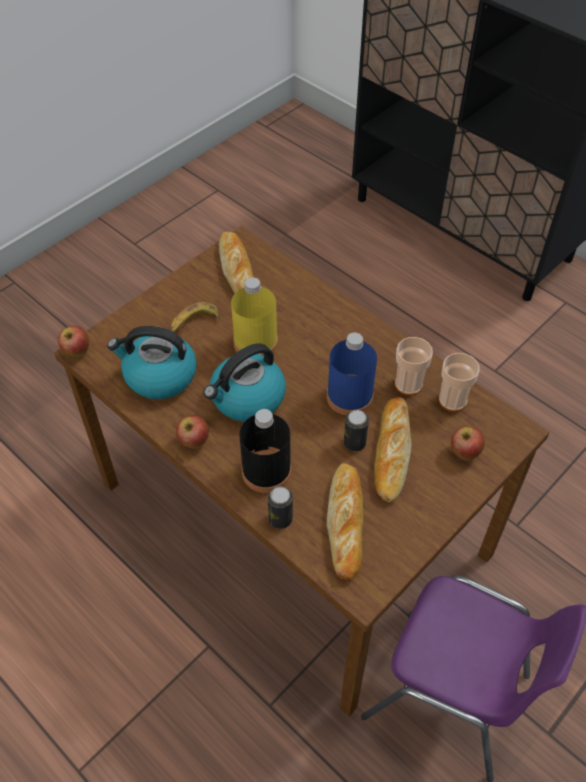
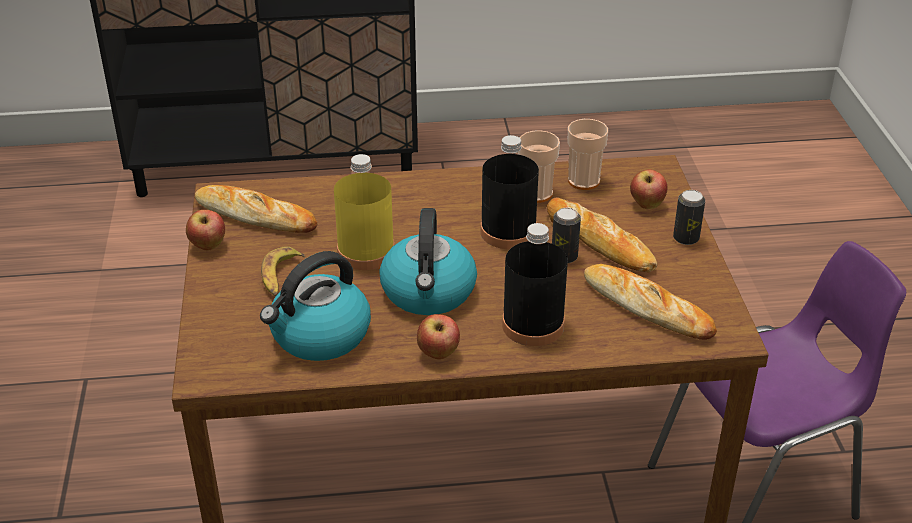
camera: 50 degrees left, 15 degrees down
(77, 352) = (199, 379): apple -> apple (208, 246)
(280, 519) = (599, 345): can -> can (686, 238)
(349, 397) = (508, 232): blue bottle -> black bottle

